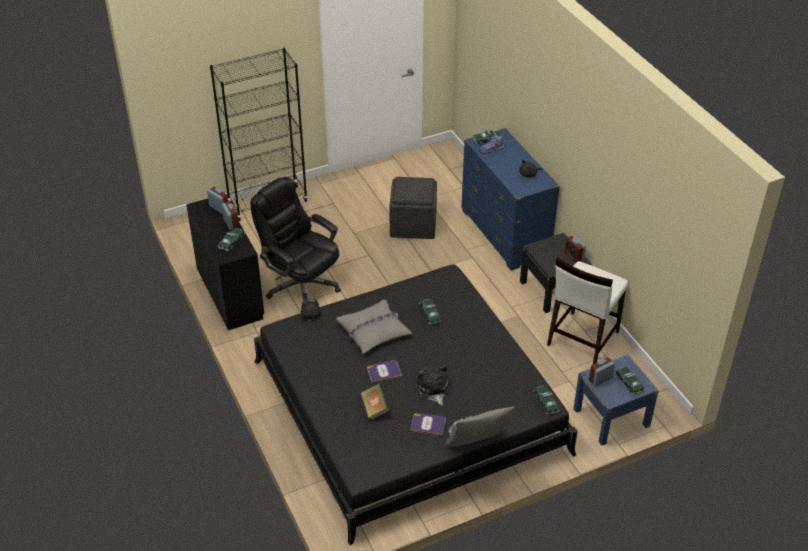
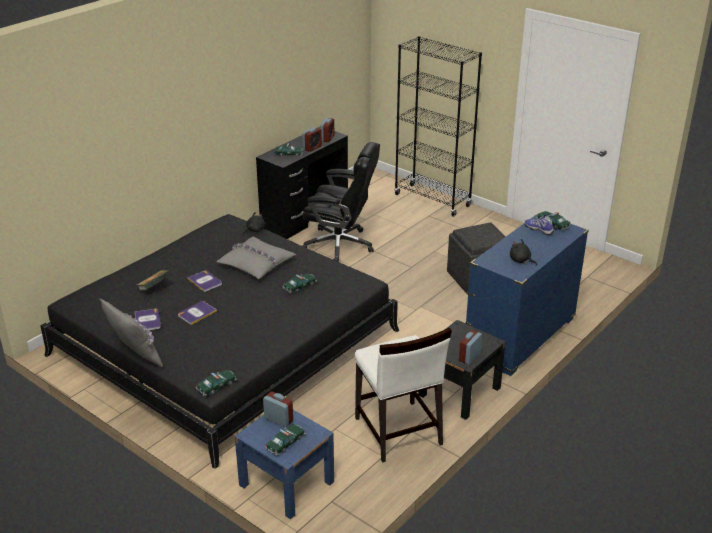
camera: 65 degrees right, 10 degrees down
(301, 285) = (340, 245): black office chair -> black office chair turned 90 degrees clockwise
(433, 389) = (197, 313): plush toy -> book
(582, 338) = (398, 432): white chair -> white chair turned 120 degrees counterclockwise

